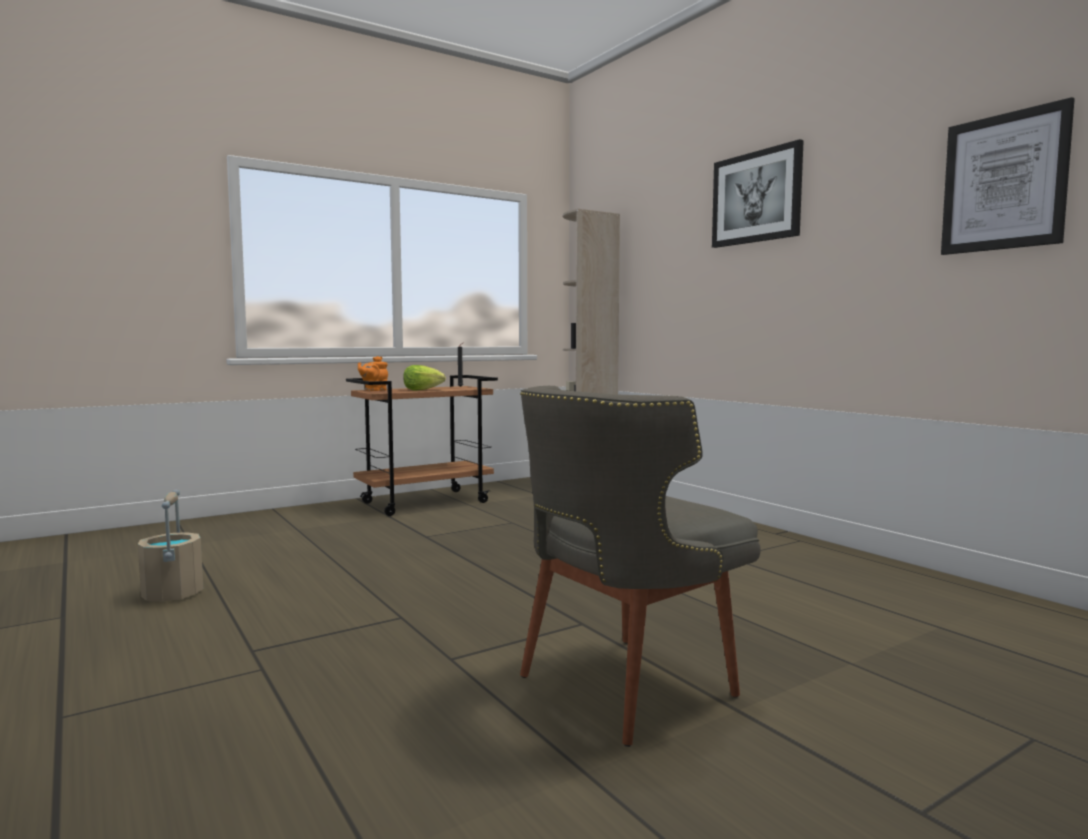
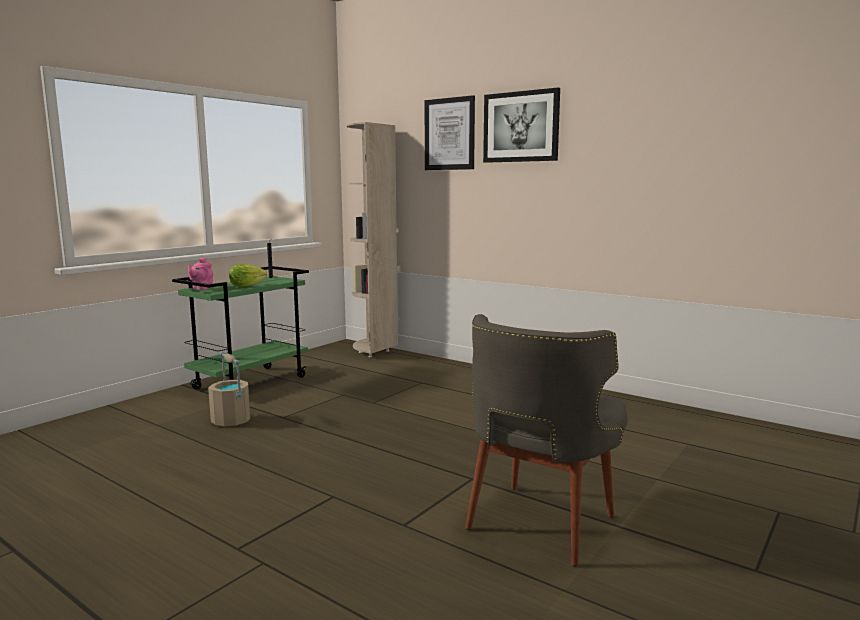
camera: 20 degrees left, 5 degrees up
(173, 594) = (104, 508): beige bucket -> beige bucket (231, 421)
(374, 390) = (201, 288): orange teapot -> pink teapot
(425, 502) = (250, 382): brown cart -> green cart
(1004, 182) = (708, 140): picture -> picture (449, 134)

